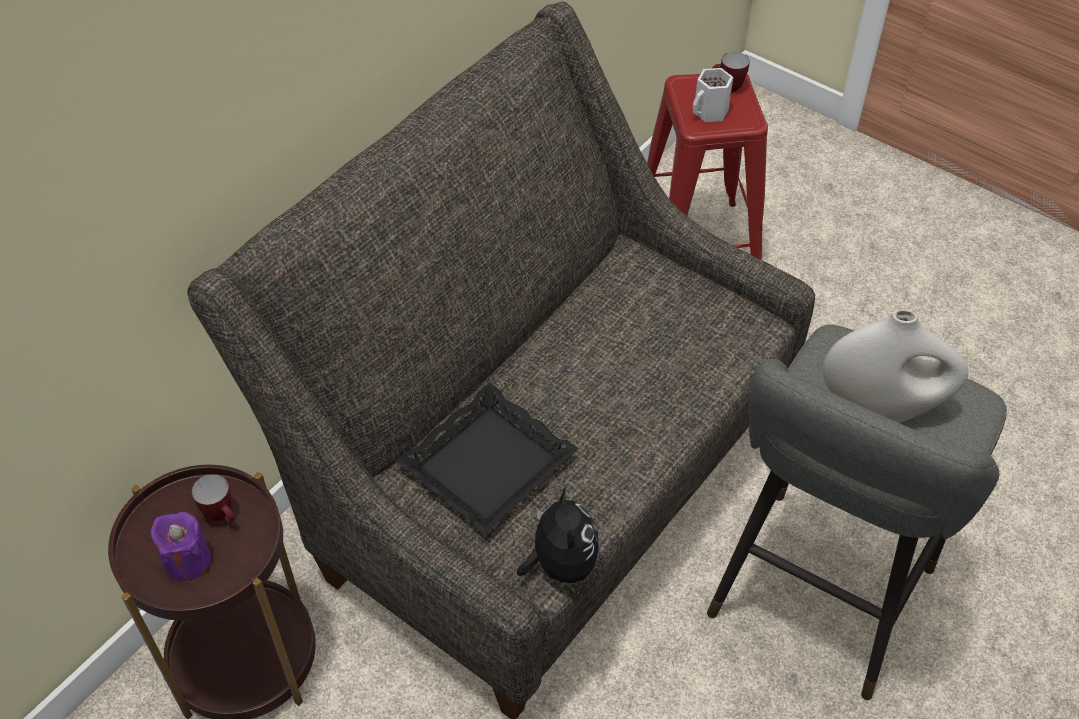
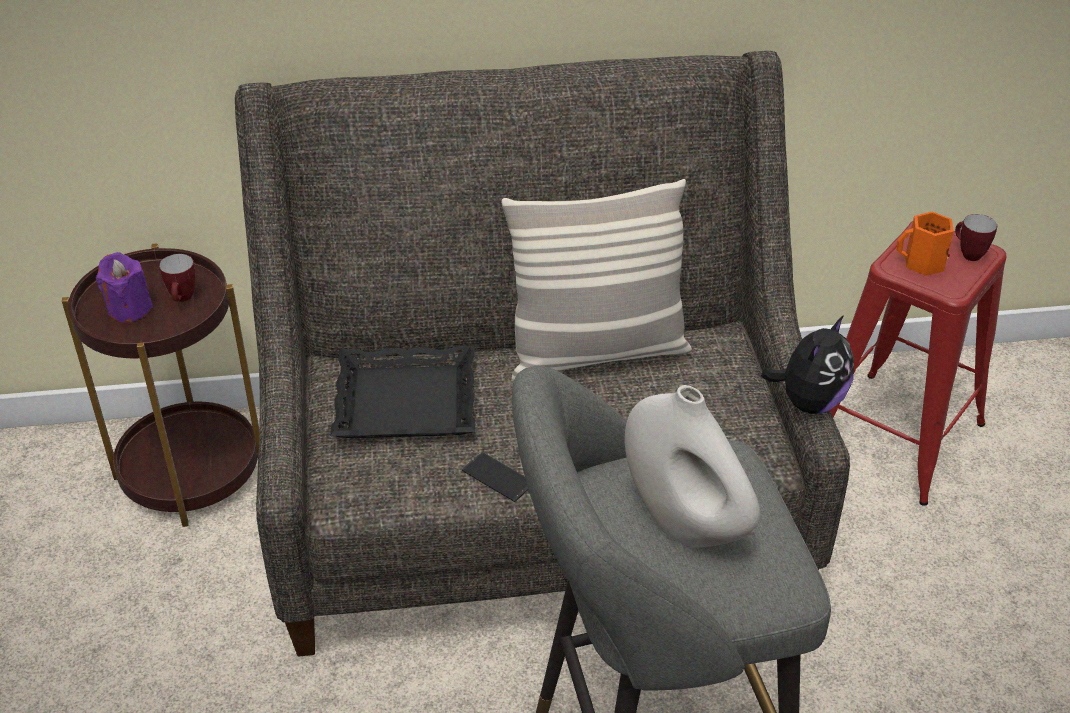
camera: 45 degrees right, 10 degrees down
(561, 564) = (364, 503): plush toy -> plush toy (809, 402)
(564, 325) = (596, 352): none -> pillow
(622, 470) = (498, 477): none -> phone
(710, 112) = (922, 263): white mug -> orange mug

